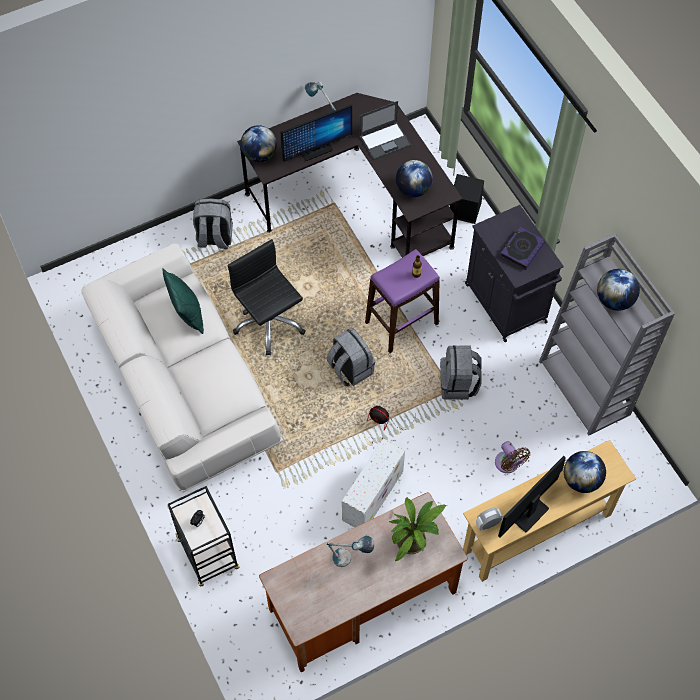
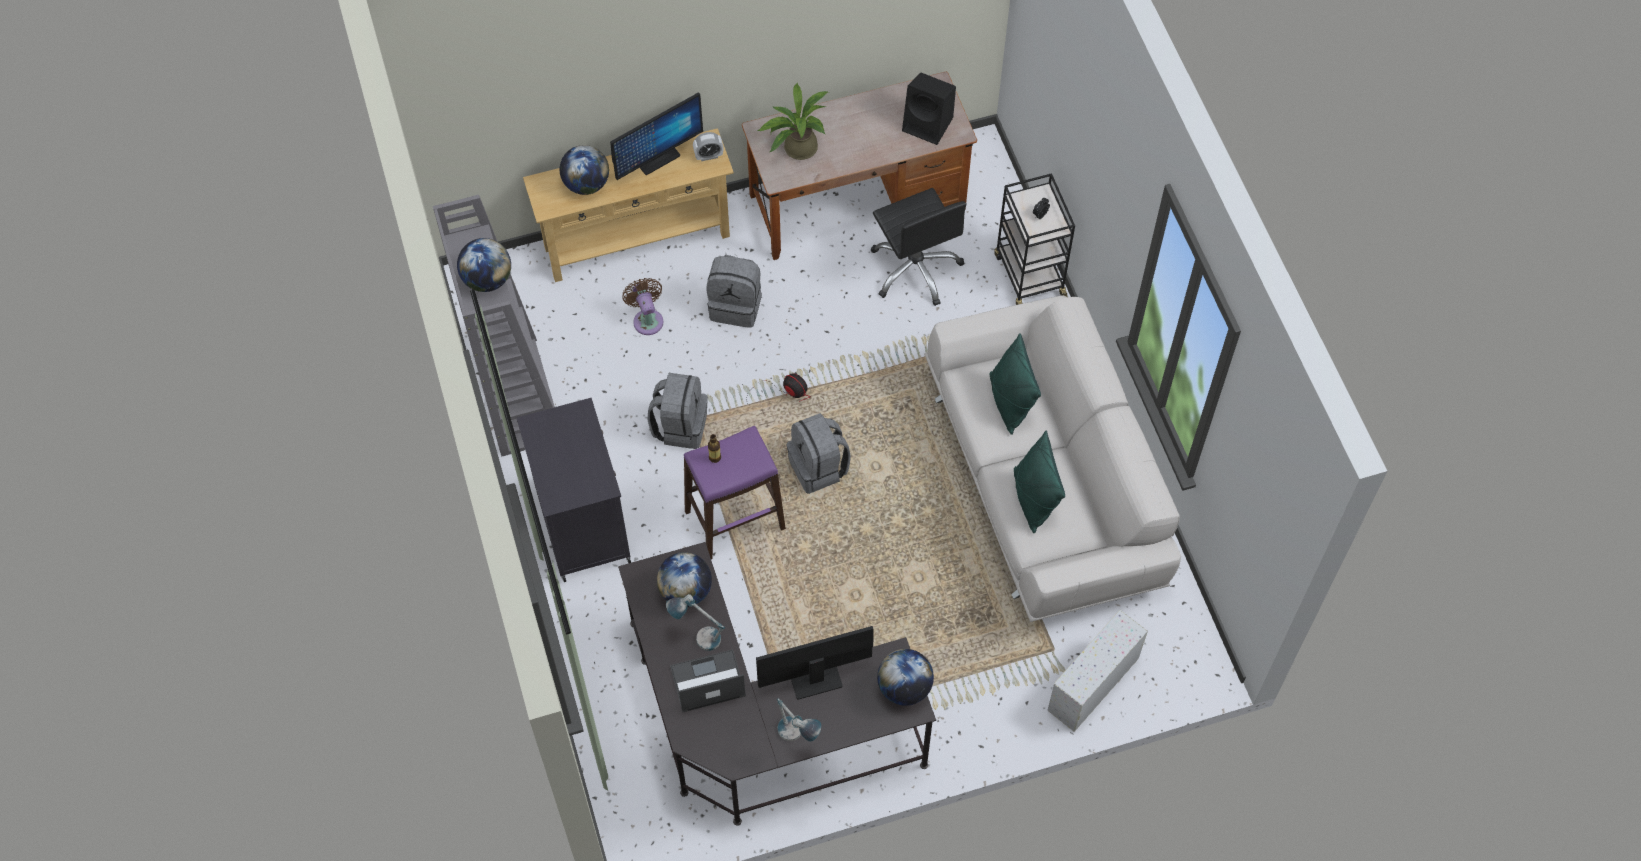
camera: 170 degrees left, 0 degrees up
(211, 382) = (1009, 402): none -> green pillow
(214, 238) = (982, 696): grey backpack -> grey backpack (736, 306)
(269, 323) = (918, 549): black office chair -> black office chair (915, 268)
(350, 559) = (872, 141): table lamp -> table lamp (698, 636)
(373, 494) = (821, 310): white storage box -> white storage box (1092, 685)
(463, 210) = (598, 682): black speaker -> black speaker (929, 124)
(521, 250) = (564, 448): book -> none

